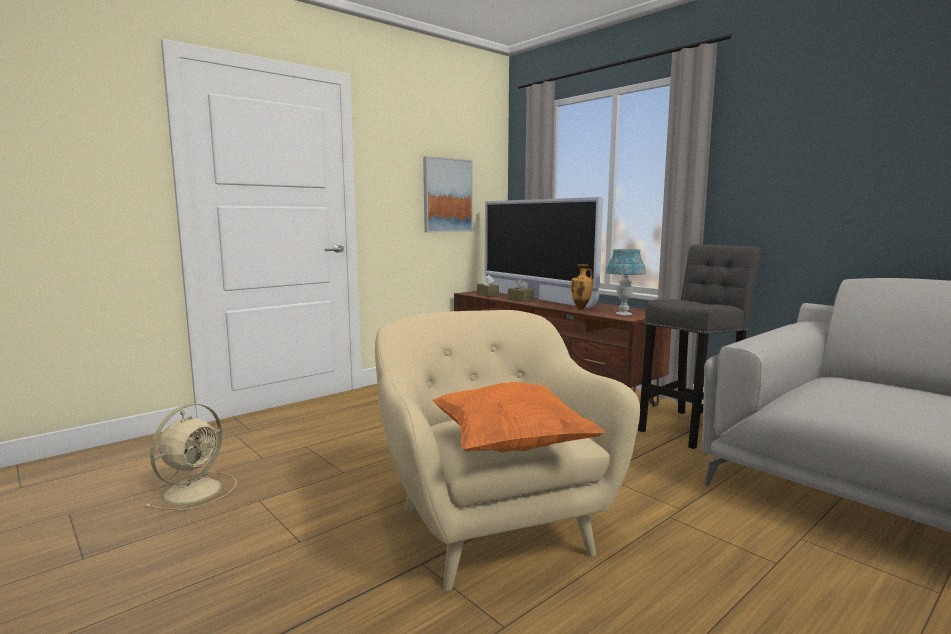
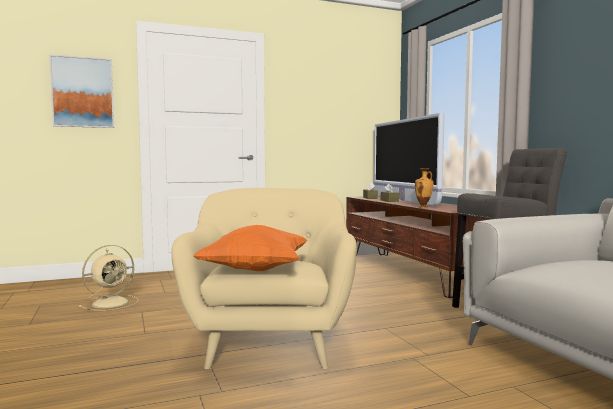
camera: 20 degrees right, 5 degrees down
(447, 195) = (342, 120): picture -> picture (83, 92)
(623, 314) = (455, 209): blue table lamp -> none

